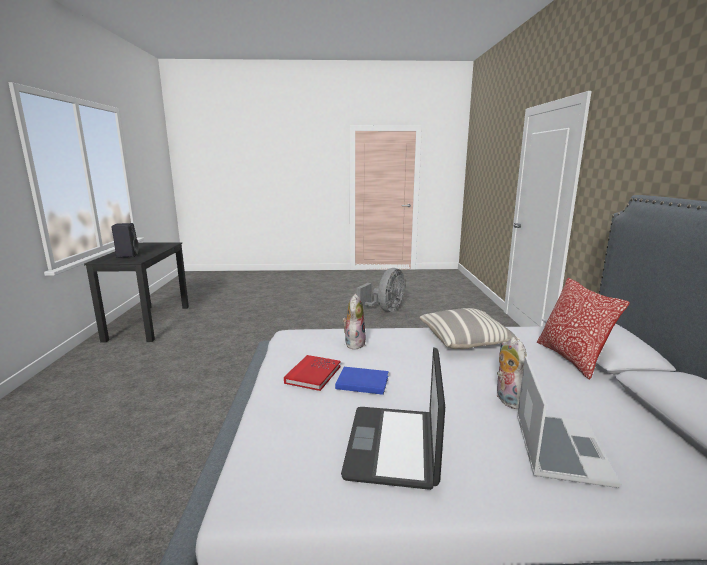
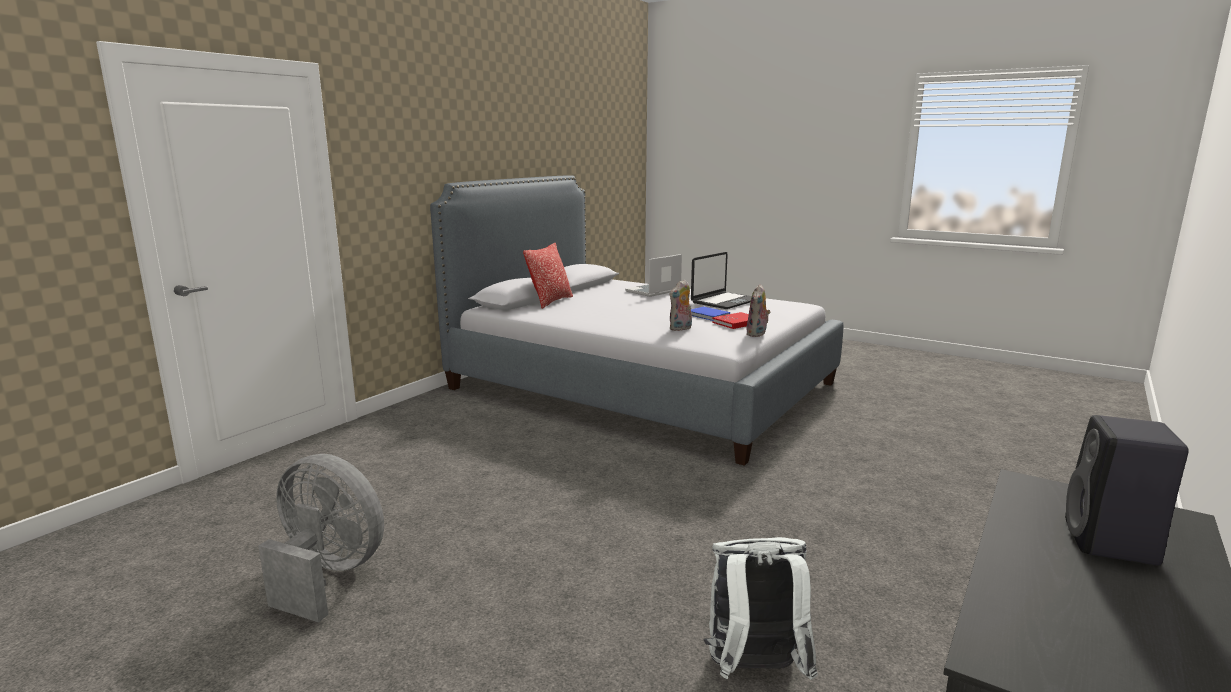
camera: 145 degrees left, 0 degrees up
(227, 327) = (754, 671): none -> white backpack
(385, 310) = (327, 575): grey fan -> grey fan turned 45 degrees clockwise
(465, 340) = (587, 318): pillow -> none
(507, 399) = (637, 300): plush toy -> plush toy (757, 334)

